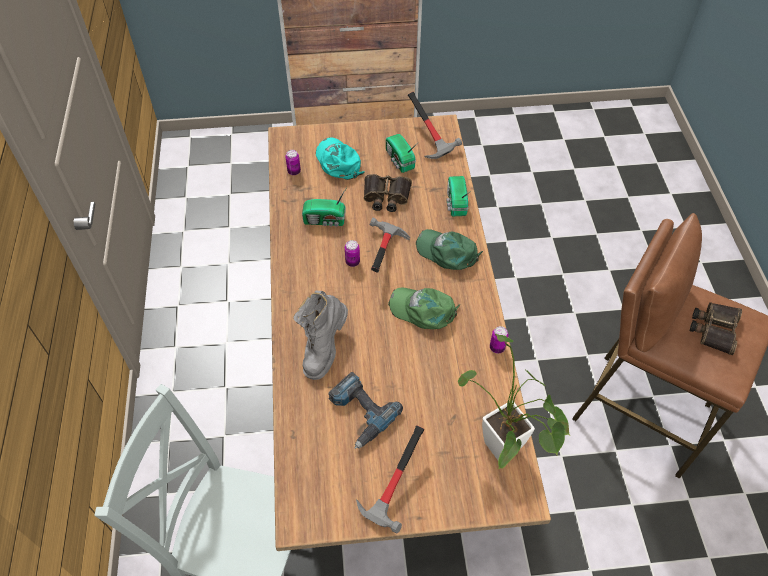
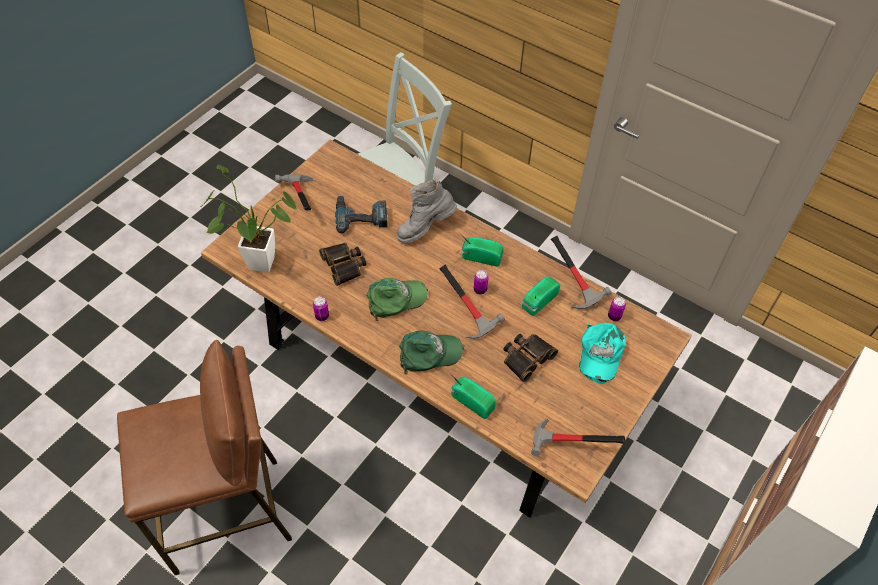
camera: 130 degrees right, 0 degrees up
(282, 208) = (577, 284): none -> hammer
(323, 348) = (425, 228): grey boot -> grey boot turned 90 degrees counterclockwise
(338, 162) = (600, 354): turquoise cap -> turquoise cap turned 90 degrees clockwise
(399, 160) = (561, 399): radio -> radio (481, 256)
(713, 329) = (172, 450): binoculars -> binoculars (344, 265)

